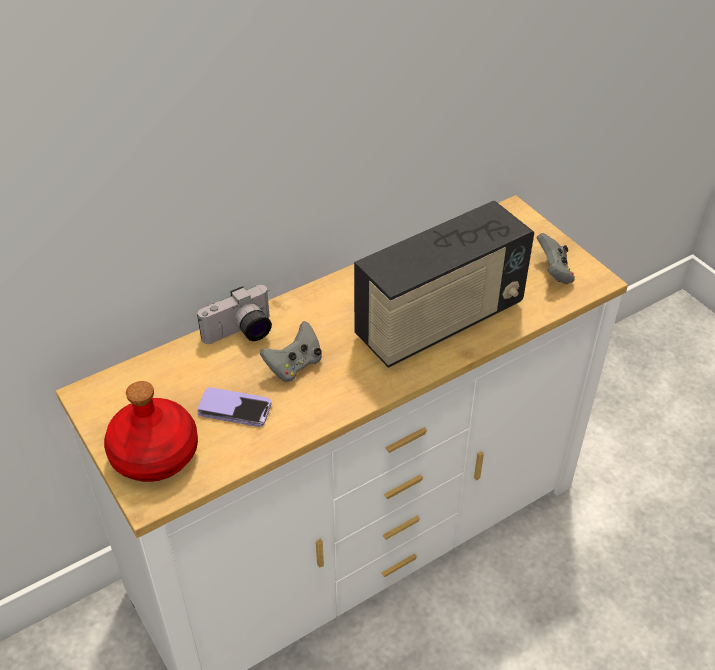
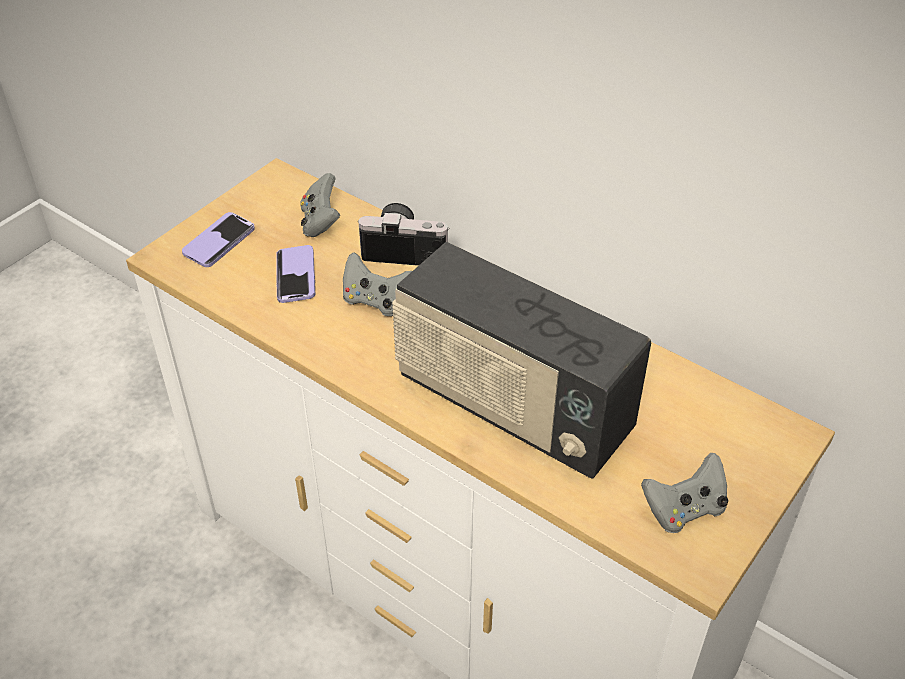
camera: 70 degrees right, 0 degrees up
(155, 453) = (219, 241): red bottle -> phone
(173, 378) = (320, 222): none -> grey game controller
(241, 334) = (406, 248): camera -> camera turned 150 degrees clockwise

